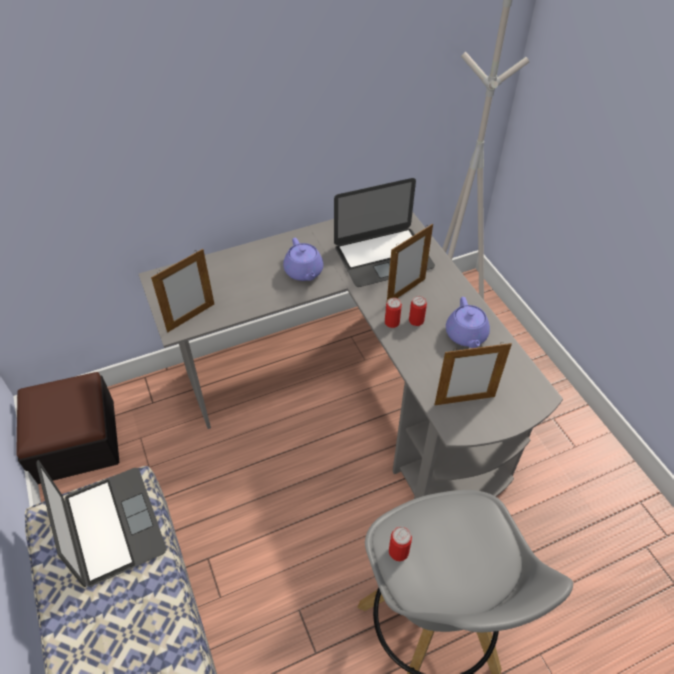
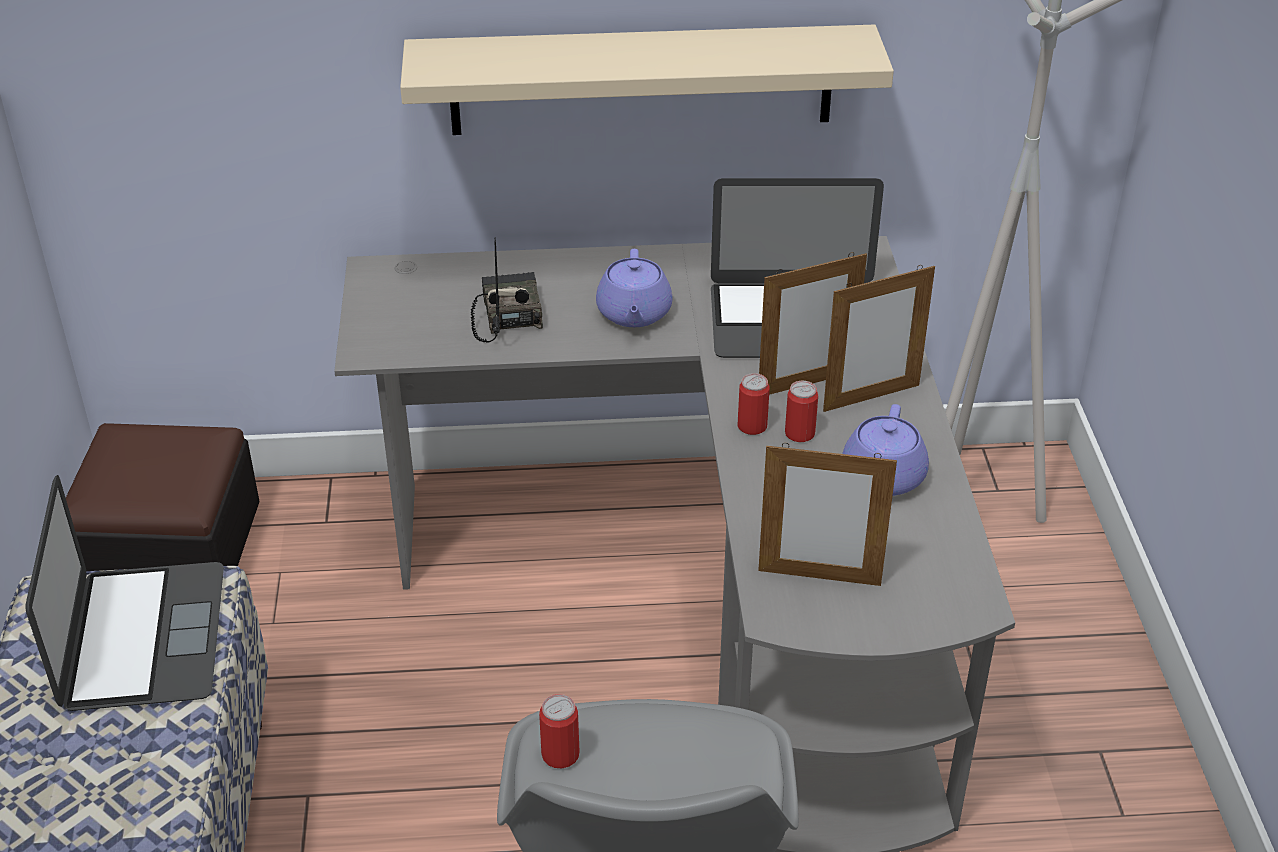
camera: 20 degrees right, 10 degrees down
(191, 317) = (400, 340): picture frame -> picture frame (871, 397)
(239, 289) = (506, 315): none -> radio
(281, 148) = (641, 80): none -> beige shelf

